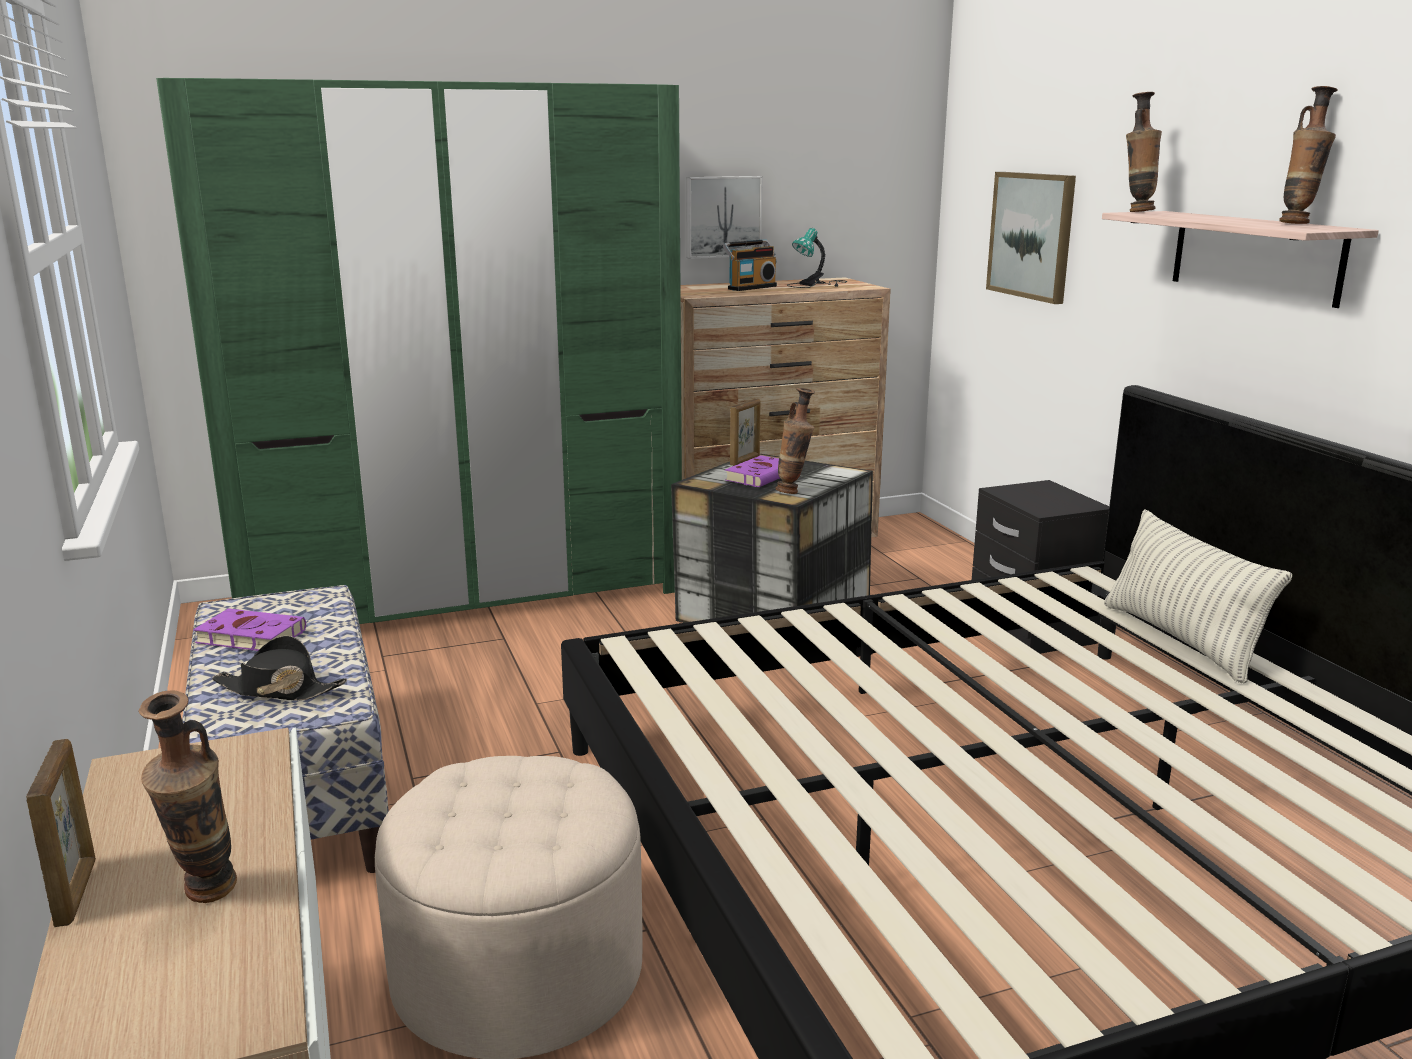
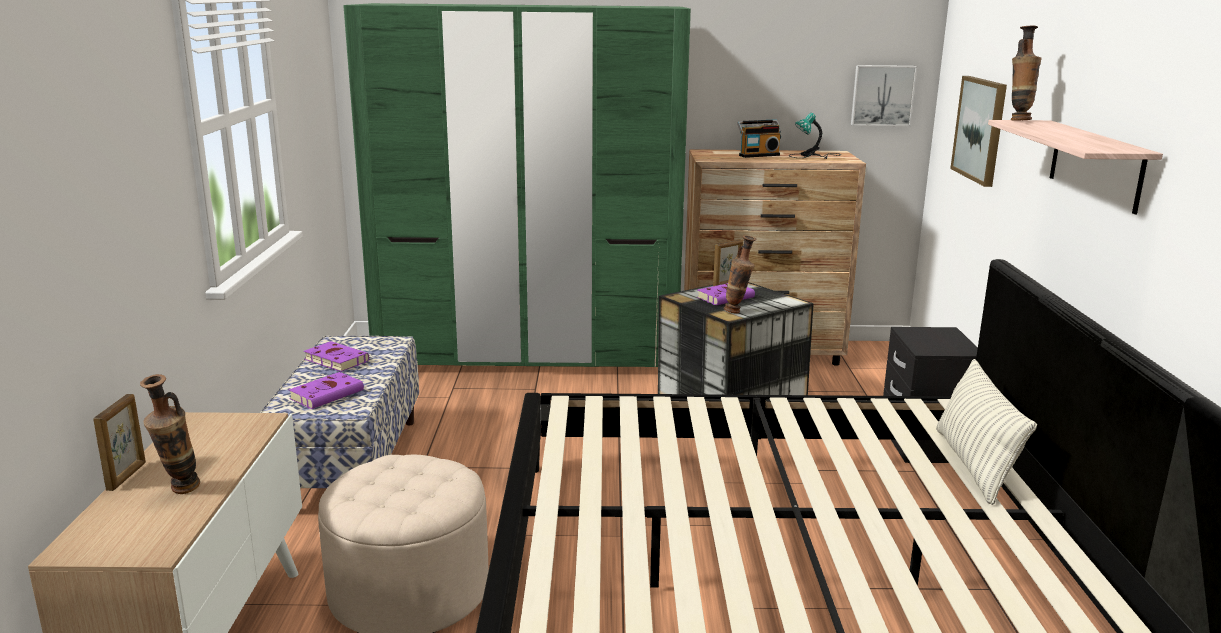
camera: 20 degrees right, 0 degrees up
(279, 690) = (328, 394): black hat -> purple book
(722, 217) = (748, 100): picture -> picture (882, 95)
(1298, 224) = (1111, 142): vase -> none

